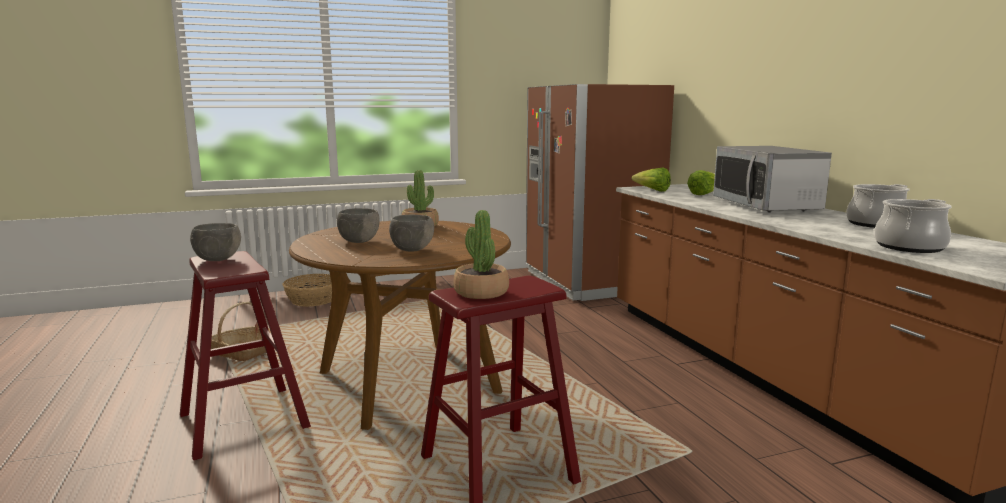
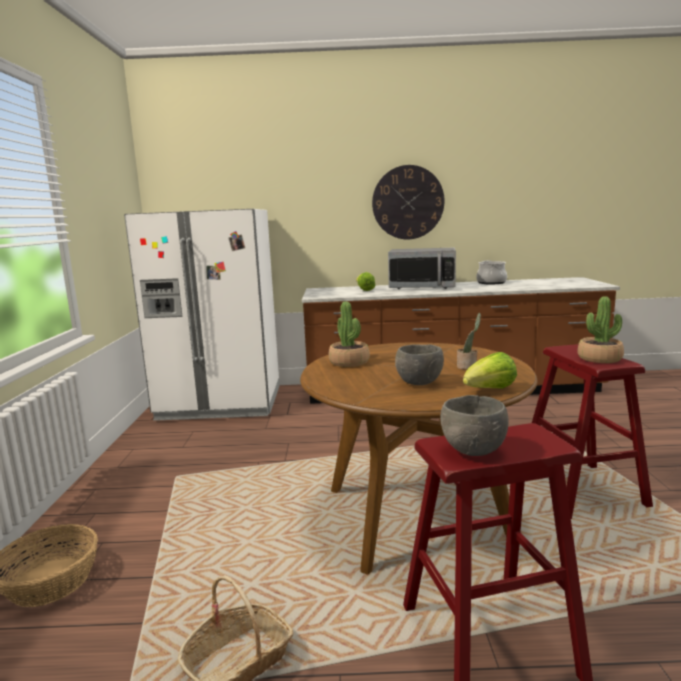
camera: 70 degrees left, 0 degrees up
(412, 250) = (468, 367): grey bowl -> potted plant
(589, 282) = (221, 403): brown fridge -> white fridge
(652, 191) = (335, 295): lettuce -> lettuce (489, 391)
(808, 77) = (408, 202): none -> wall clock
(909, 247) = (551, 285): cooking pot -> none

